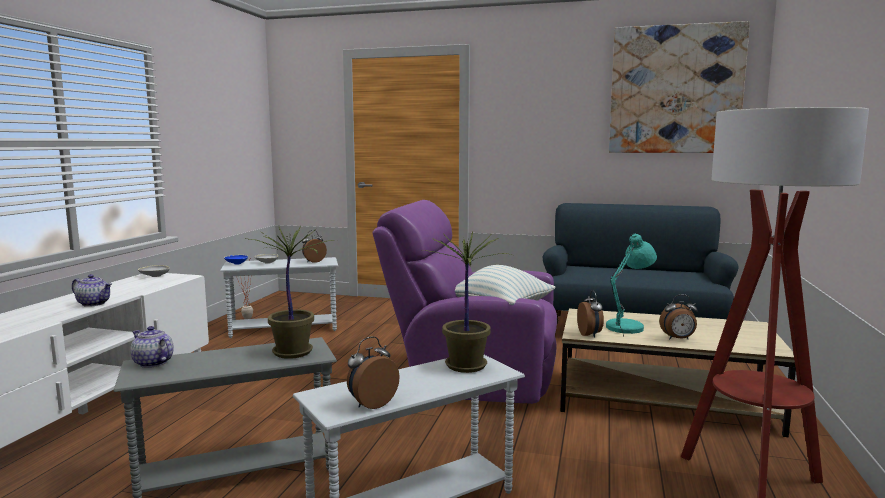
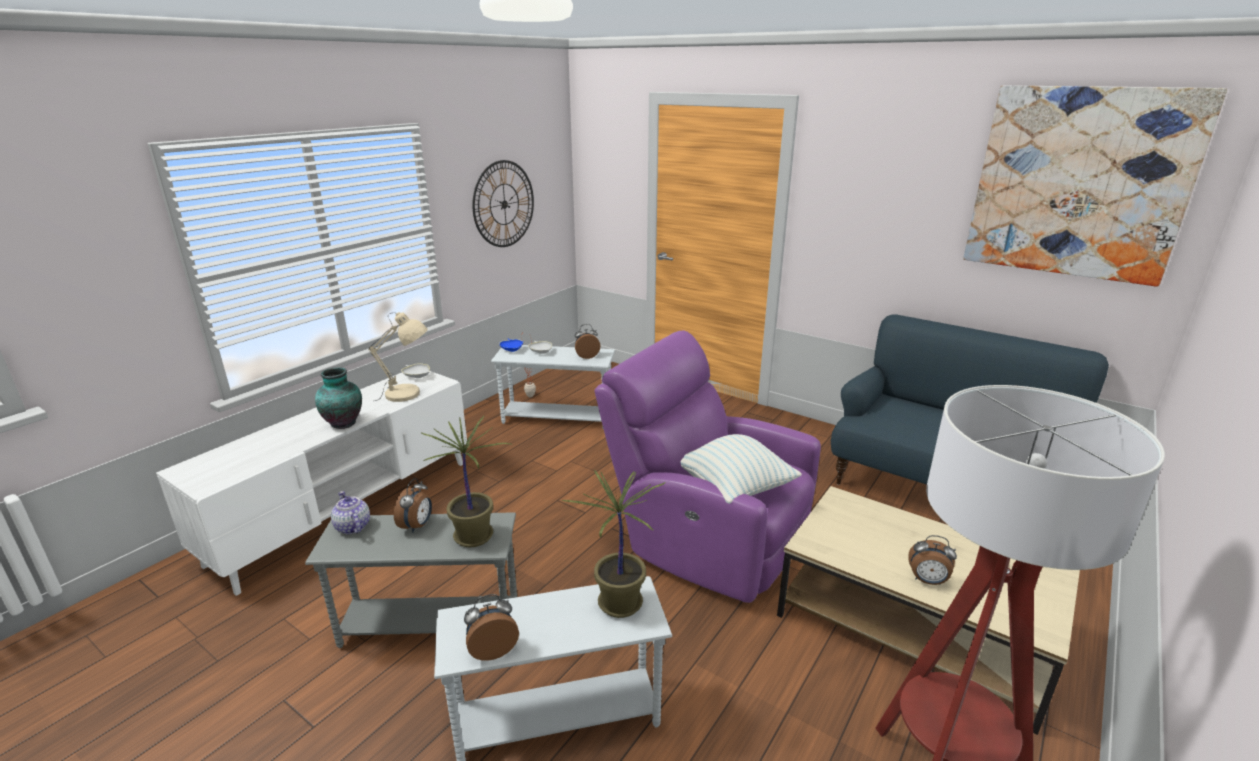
camera: 20 degrees right, 15 degrees up
(94, 303) = (344, 422): teapot -> vase
(153, 285) = (407, 394): none -> beige table lamp
(218, 136) = (504, 204): none -> wall clock
(590, 335) = (821, 548): alarm clock -> alarm clock (417, 526)
(628, 327) = (878, 541): turquoise table lamp -> none

